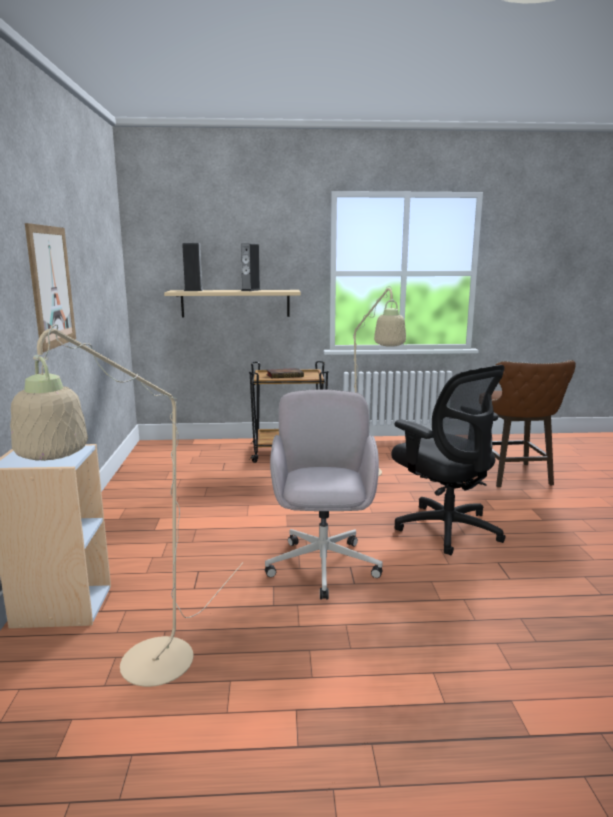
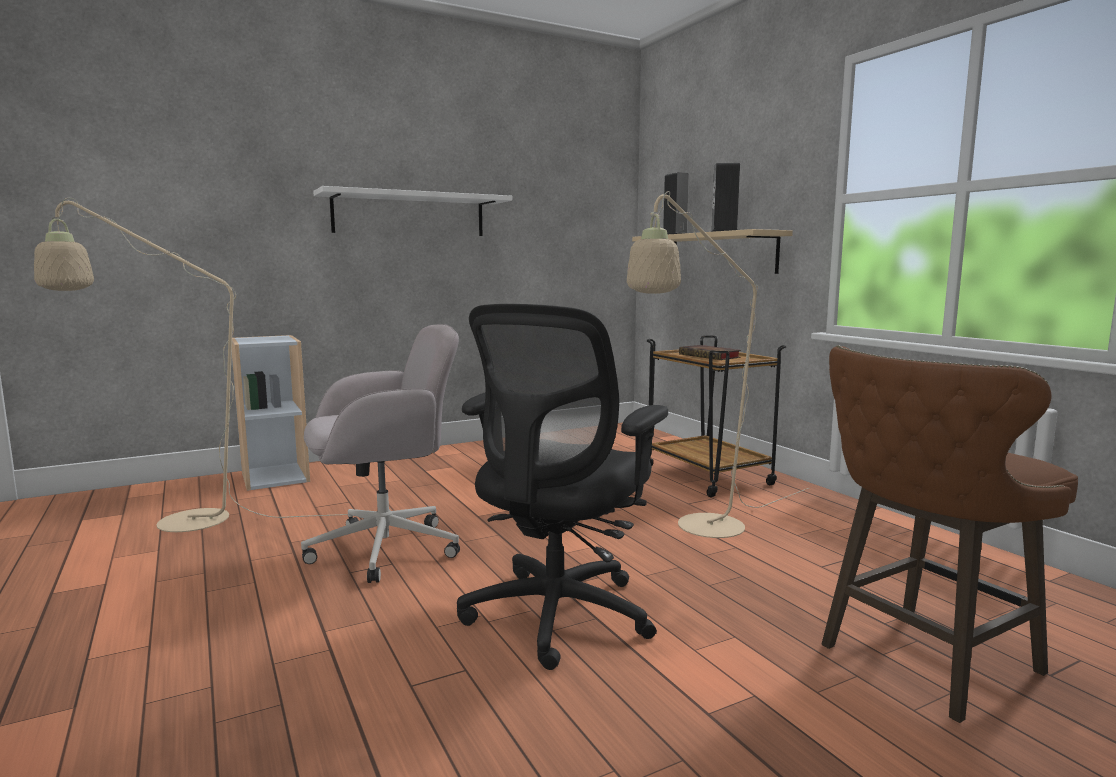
camera: 65 degrees right, 5 degrees down
(51, 287) = (409, 215): picture -> white shelf

